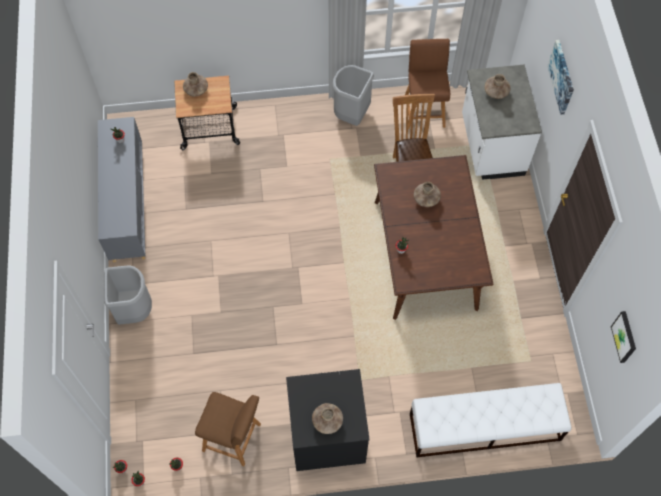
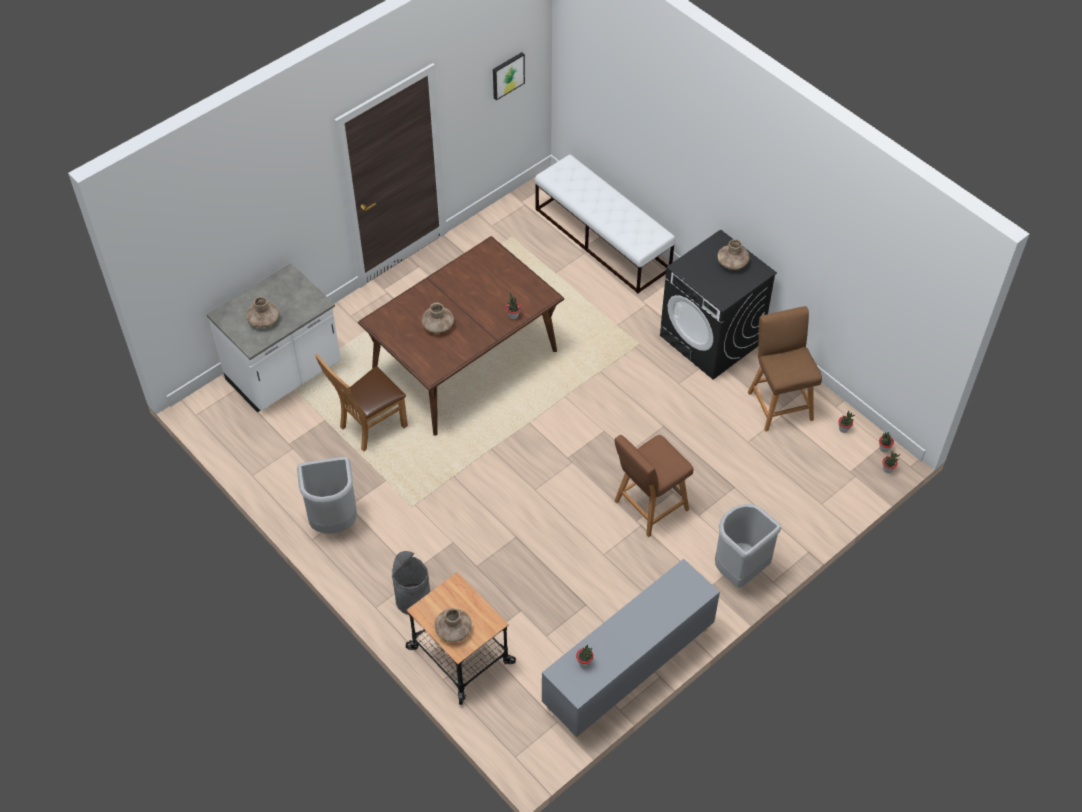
camera: 125 degrees left, 10 degrees down
(264, 125) = (413, 599): none -> grey trash can
(424, 110) = (276, 456): brown stool -> brown stool (648, 507)
(562, 77) = (266, 198): picture -> none

